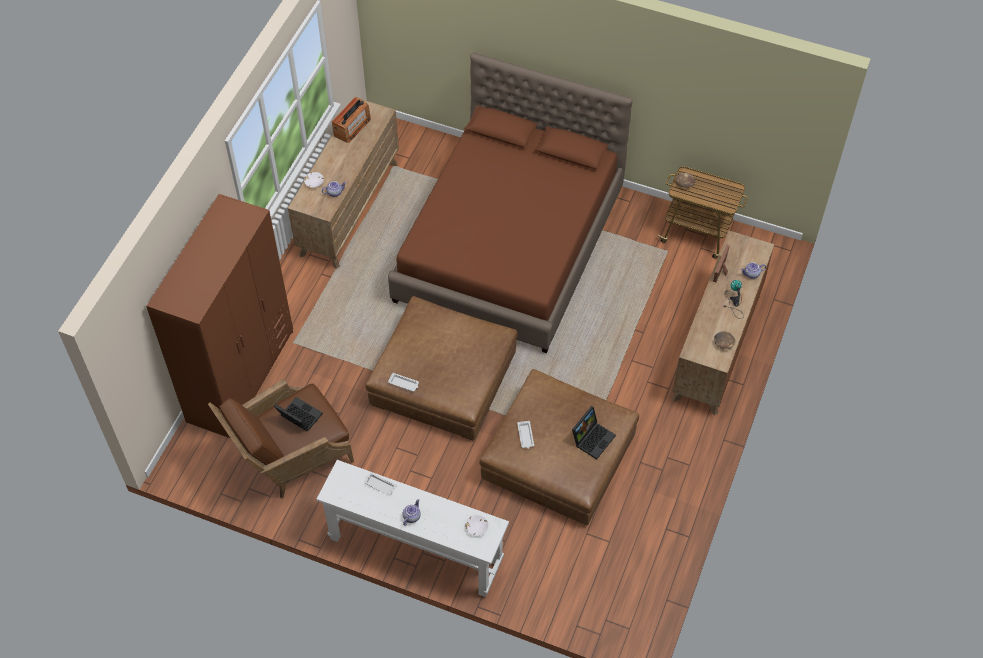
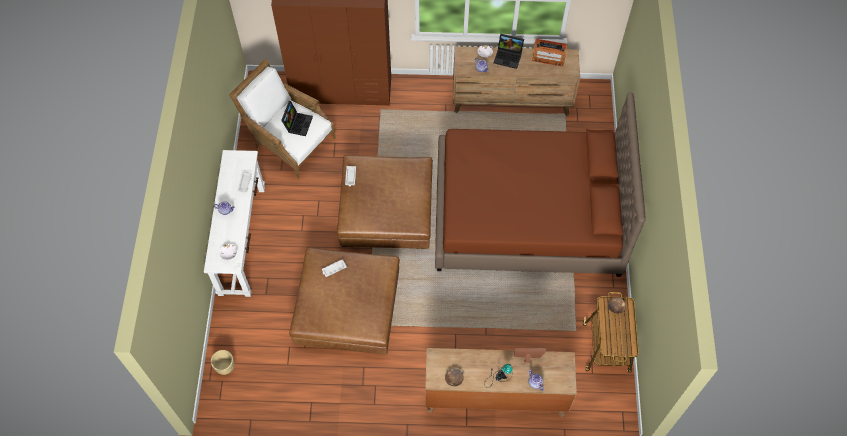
camera: 70 degrees right, 5 degrees up
(289, 457) = (289, 140): brown armchair -> white armchair
(588, 612) = (225, 367): none -> beige planter
(592, 438) = (348, 315): laptop -> laptop (508, 57)

